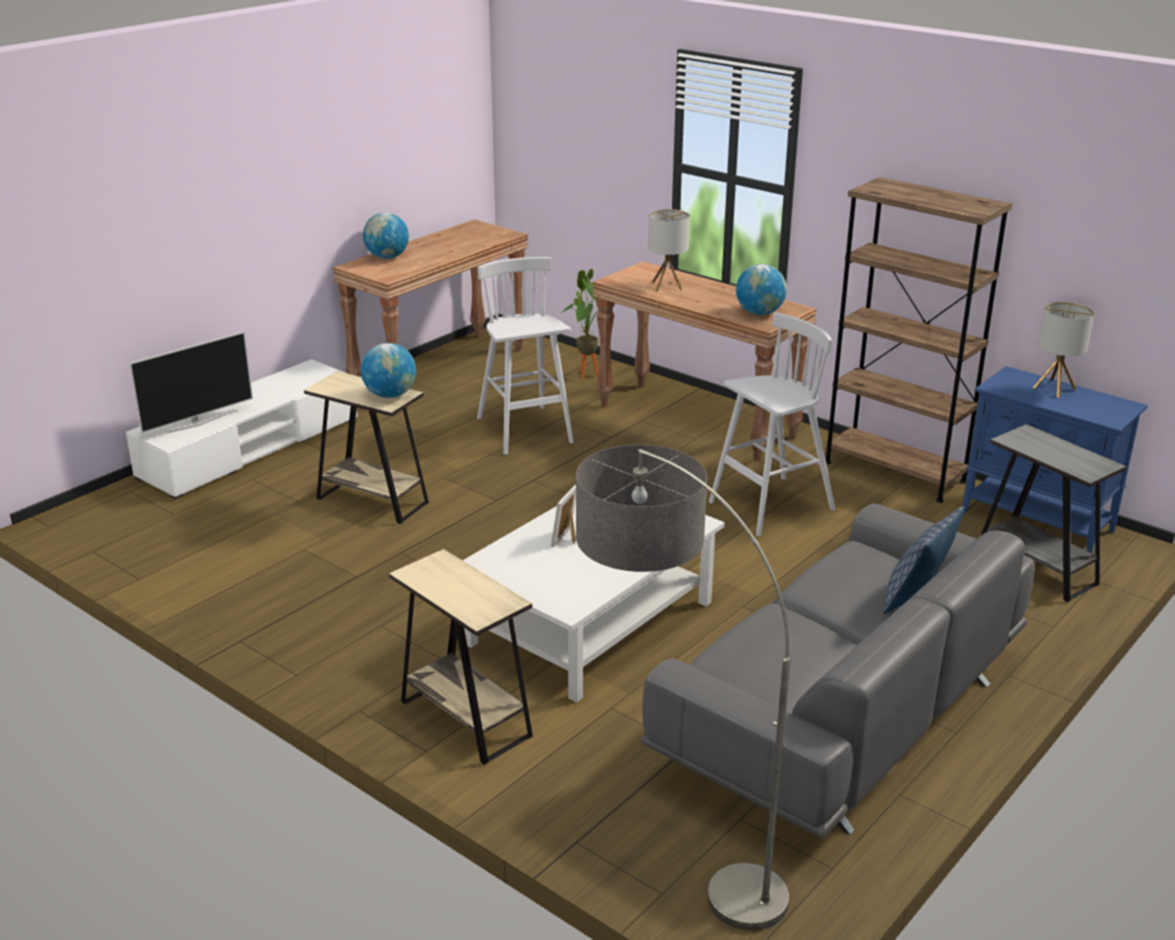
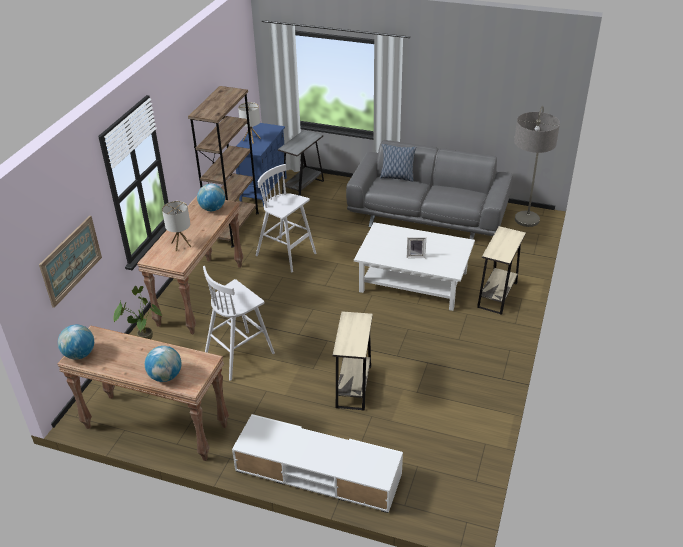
camera: 110 degrees left, 10 degrees up
(197, 423) = (358, 458): television -> none
(390, 395) = (353, 321): globe -> globe (79, 354)
(579, 162) = (71, 260): none -> picture

